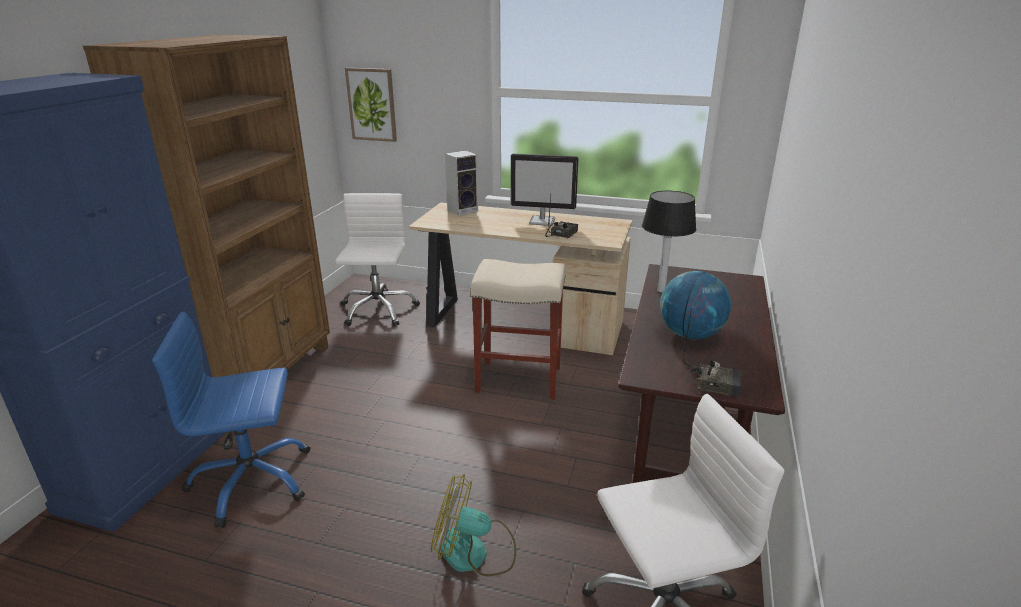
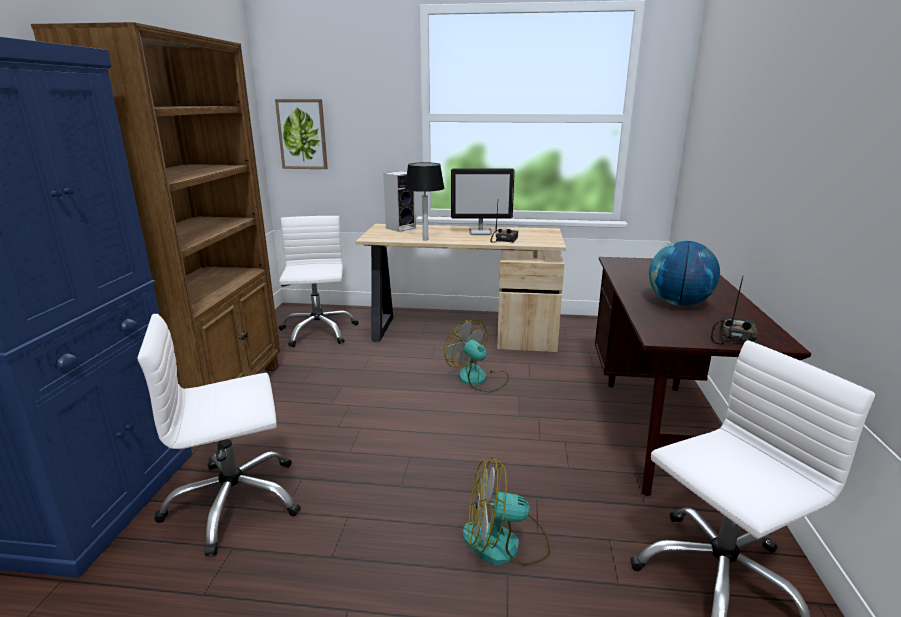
camera: 10 degrees left, 5 degrees down
(251, 481) = (234, 502): blue office chair -> white office chair
(517, 379) = (478, 379): beige stool -> fan
(660, 290) = (625, 274): table lamp -> table lamp (425, 239)
(716, 383) = (732, 337): radio -> radio turned 75 degrees counterclockwise

